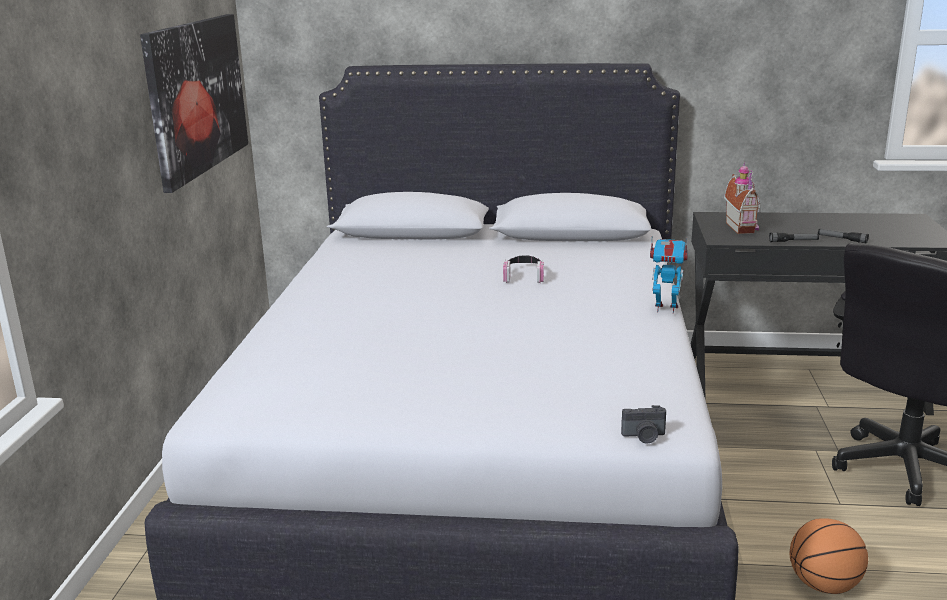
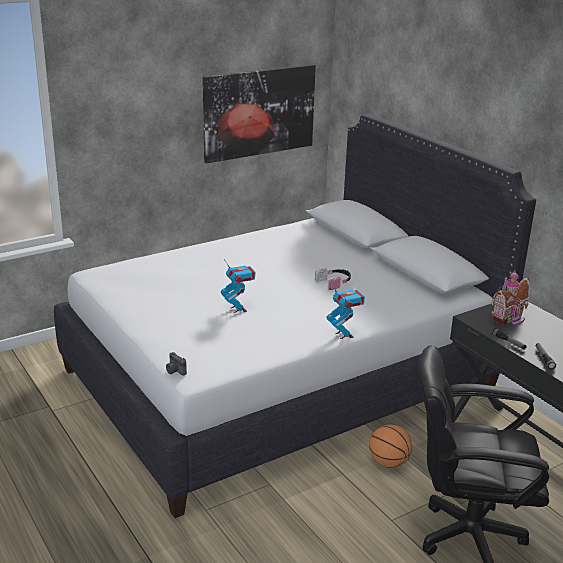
camera: 50 degrees right, 5 degrees up
(513, 344) = (238, 309): none -> toy robot
(824, 585) = (294, 534): basketball -> basketball (388, 463)

